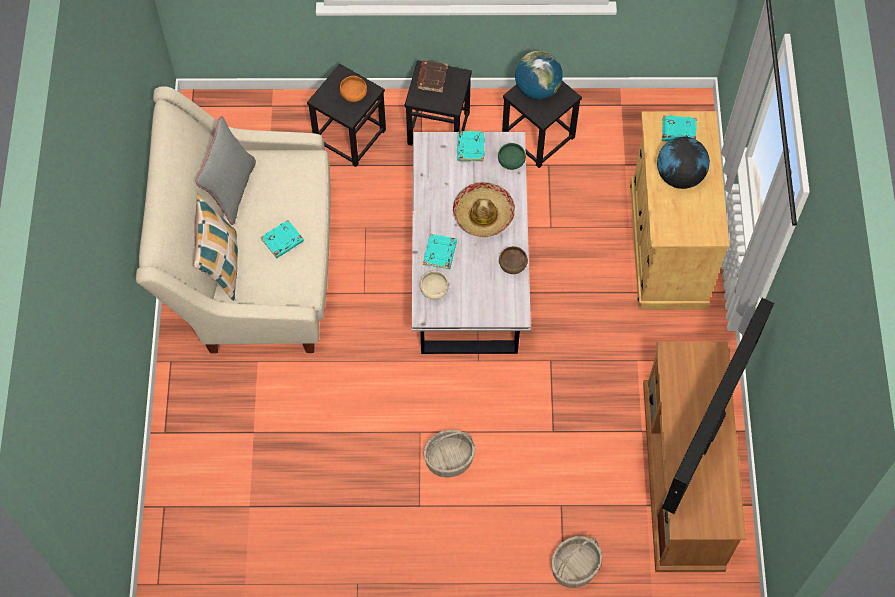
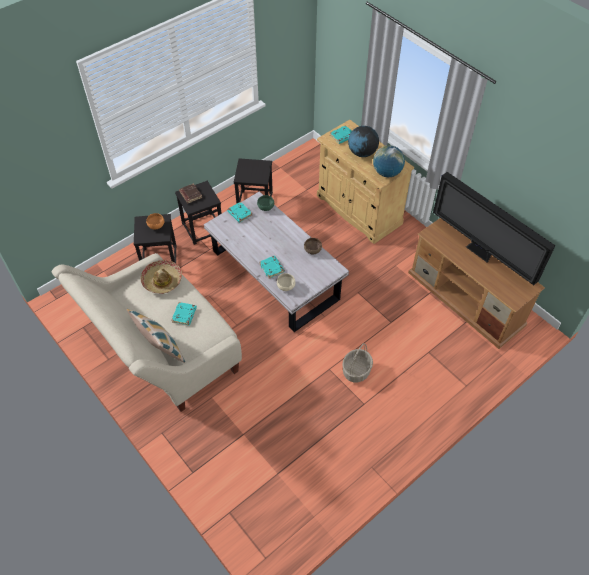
camera: 40 degrees left, 10 degrees down
(231, 190) = (131, 309): grey pillow -> none
(483, 214) = (275, 237): hat -> hat (162, 280)
(537, 89) = (247, 169): globe -> globe (387, 173)
(574, 568) = (463, 375): basket -> none
(709, 430) = (480, 254): television -> television turned 150 degrees clockwise

